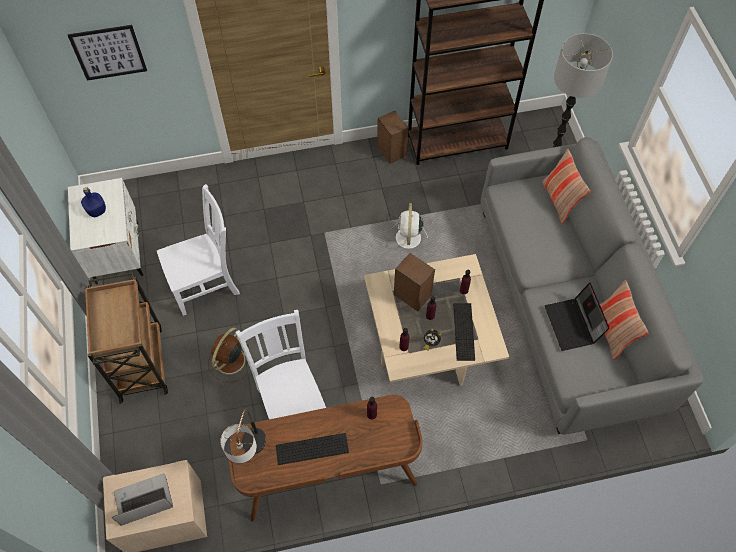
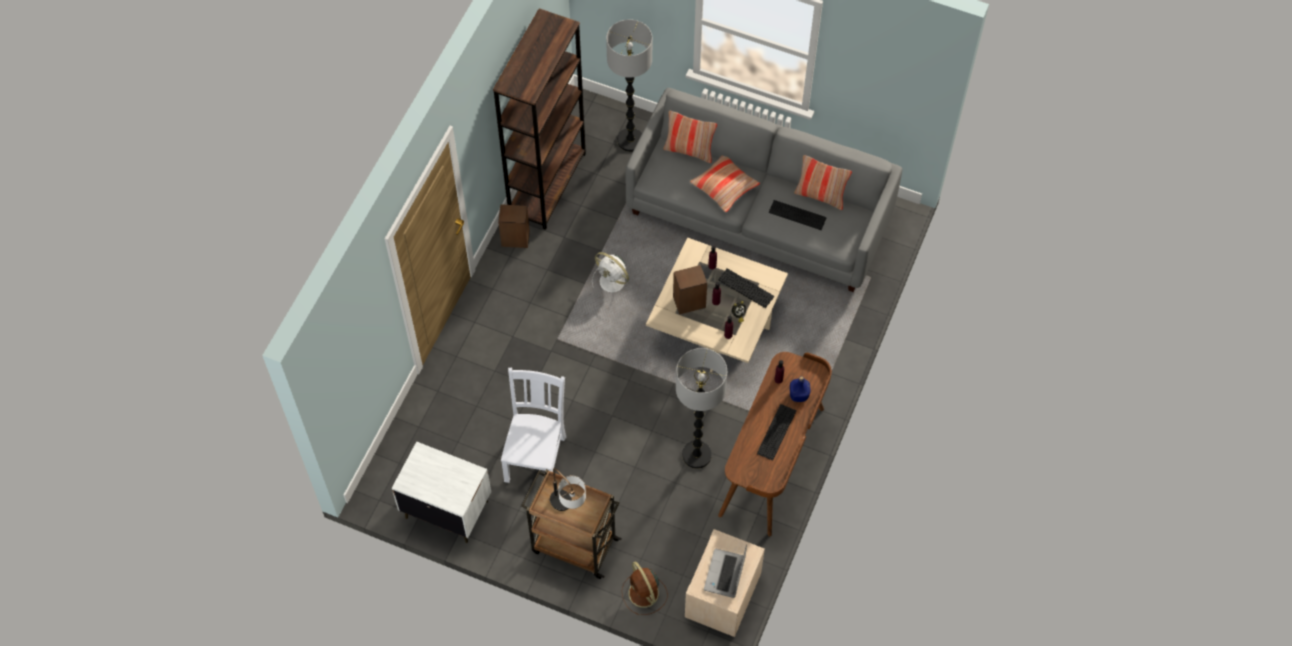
camera: 55 degrees left, 0 degrees up
(97, 210) = (437, 476): blue bottle -> blue bottle (798, 395)
(108, 52) = (359, 348): picture -> none
(229, 361) = (624, 478): brown fan -> brown fan (644, 594)
(250, 453) = (751, 473): table lamp -> table lamp (568, 508)
(291, 404) = (696, 455): white chair -> floor lamp
(548, 249) = (724, 187): none -> pillow
(573, 325) = (797, 215): laptop -> keyboard

